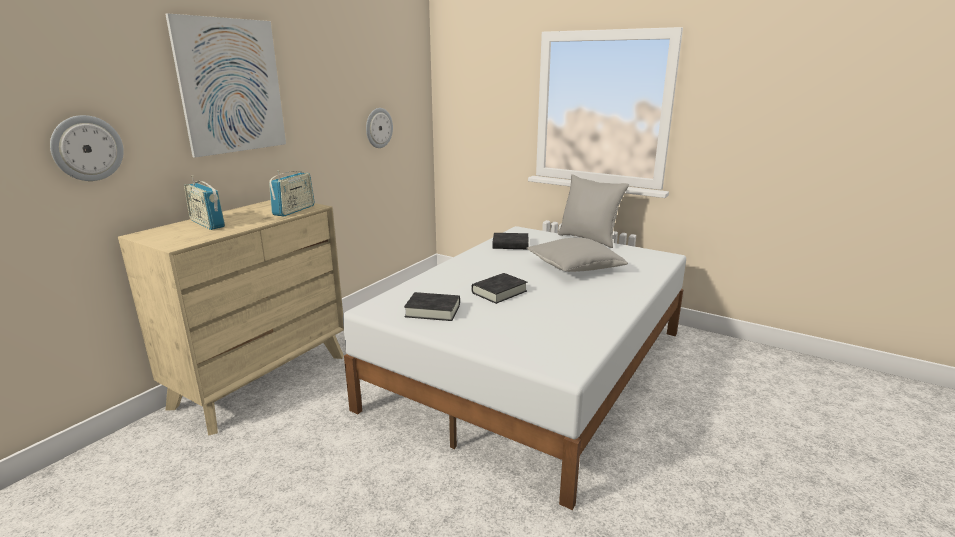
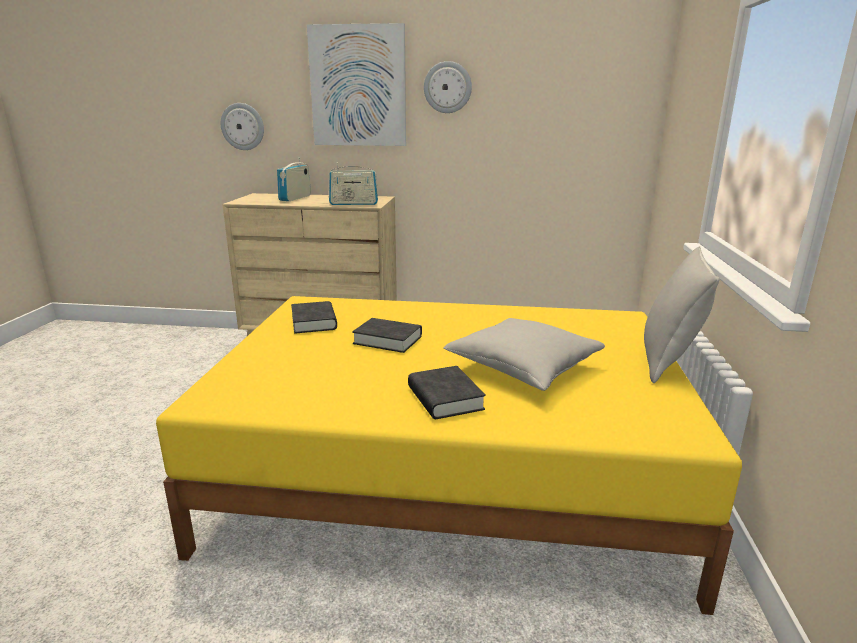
camera: 65 degrees right, 0 degrees up
(378, 128) = (544, 144): wall clock -> wall clock (447, 87)
(510, 245) = (556, 320): black book -> black book (445, 398)
(534, 368) = (448, 473): white bed -> yellow bed

